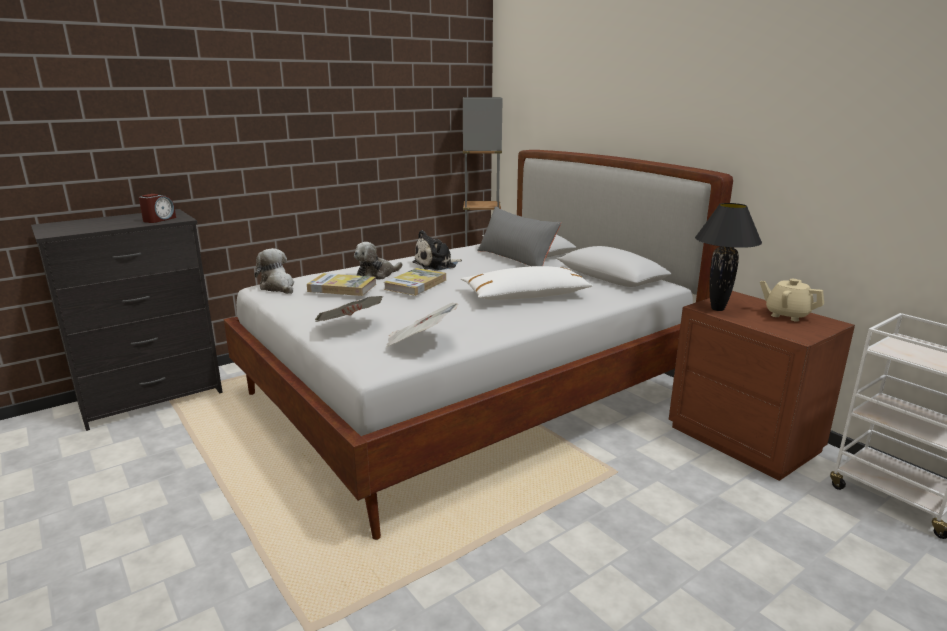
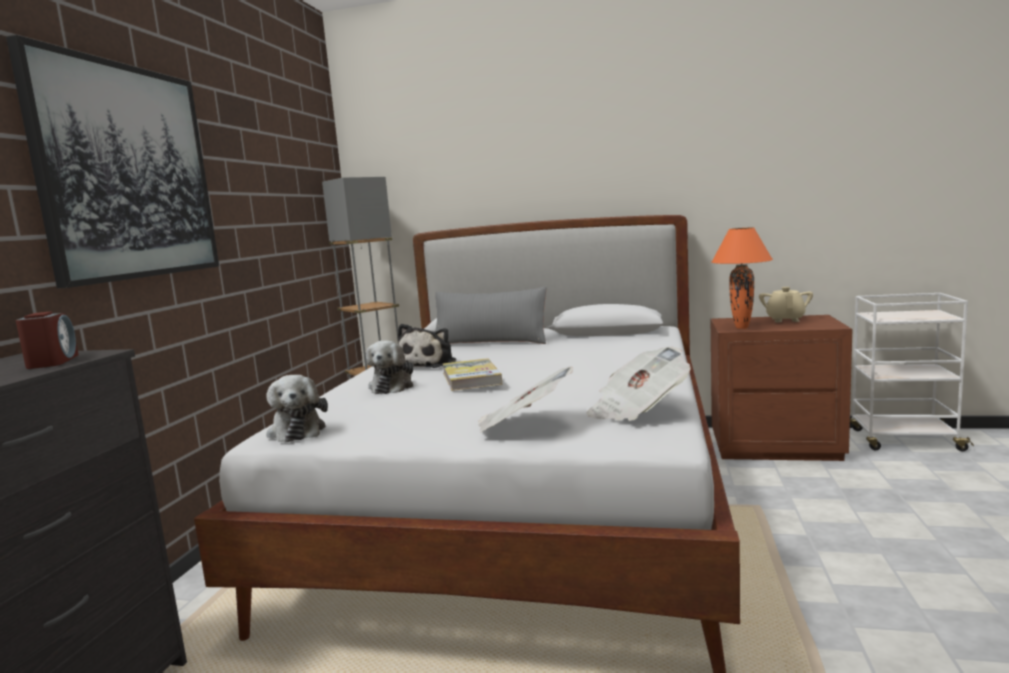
camera: 40 degrees left, 10 degrees down
(260, 104) = (127, 172): none -> picture
(278, 287) = (297, 430): plush toy -> plush toy turned 120 degrees counterclockwise
(342, 288) = (400, 402): book -> none
(526, 296) = (593, 358): white pillow -> none
(717, 309) = (741, 327): black table lamp -> orange table lamp
(787, 315) = (785, 320): beige teapot -> beige teapot turned 105 degrees clockwise

